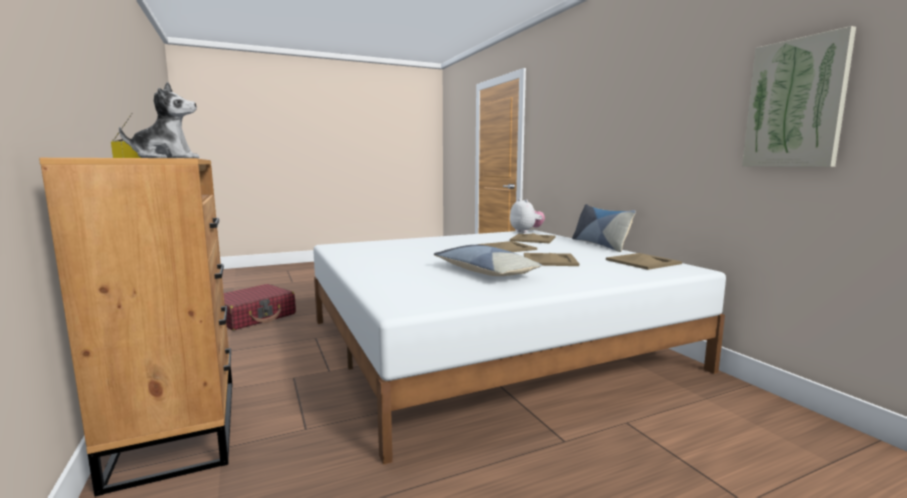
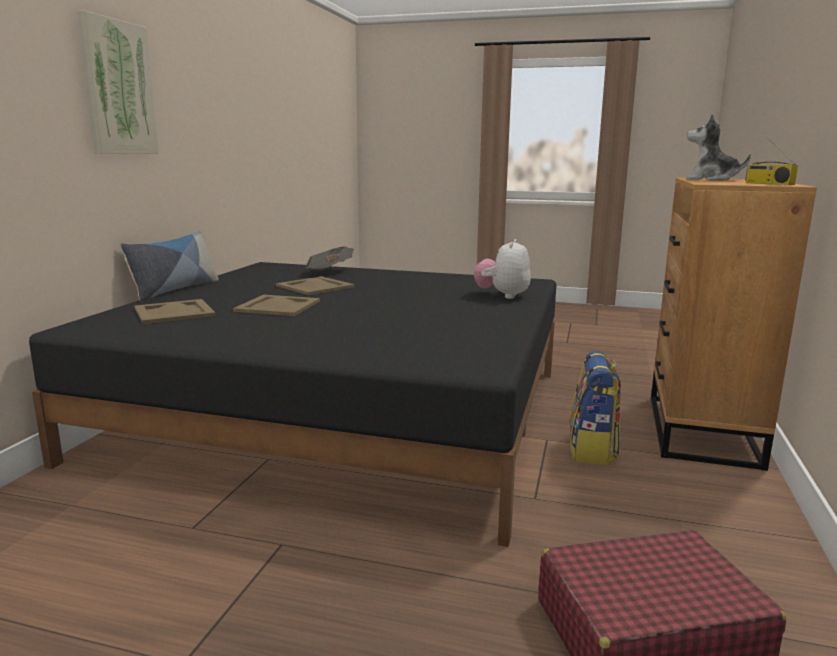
camera: 140 degrees left, 5 degrees up
(289, 373) = (592, 450): none -> backpack
(484, 272) = (410, 288): pillow -> none
(489, 343) = (344, 412): white bed -> black bed
(526, 231) = (83, 329): plush toy -> plush toy (502, 296)
(611, 273) = (329, 272): none -> newspaper
(642, 262) = (260, 272): beige tray -> none
(795, 104) = (260, 126): picture -> picture (118, 88)

